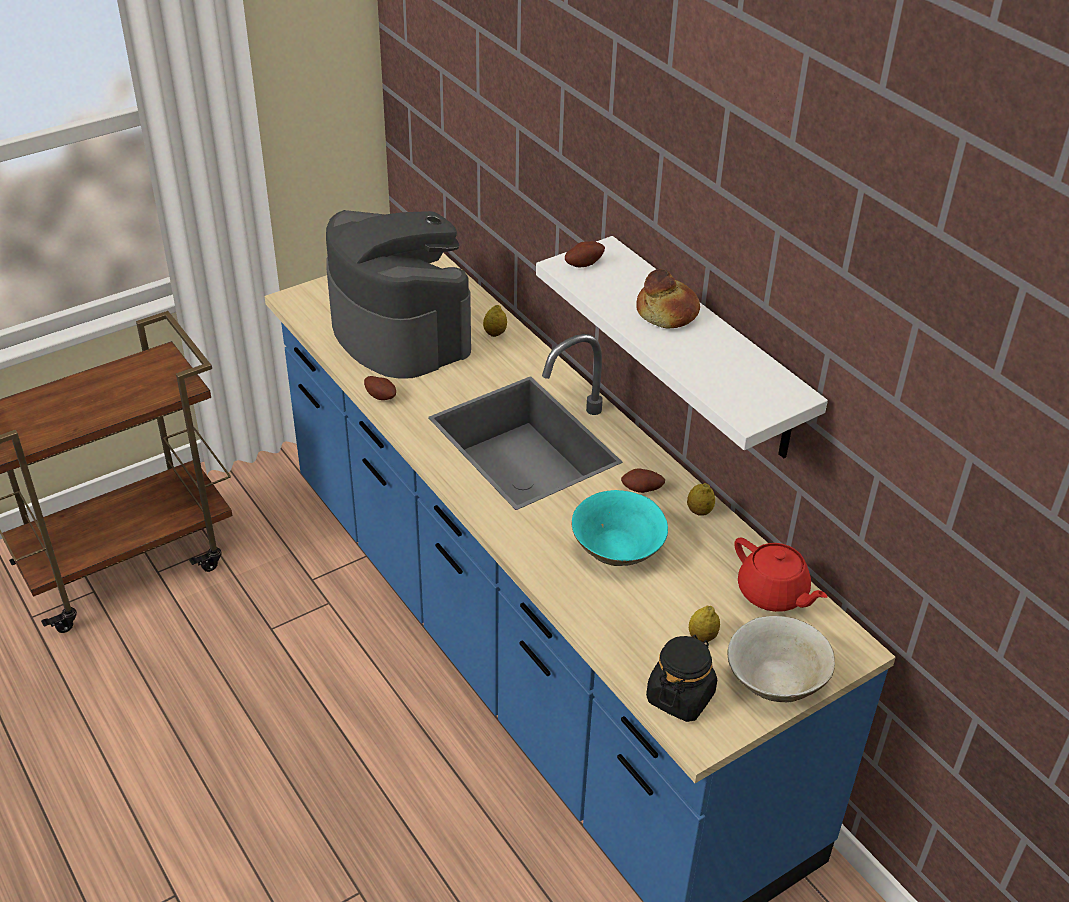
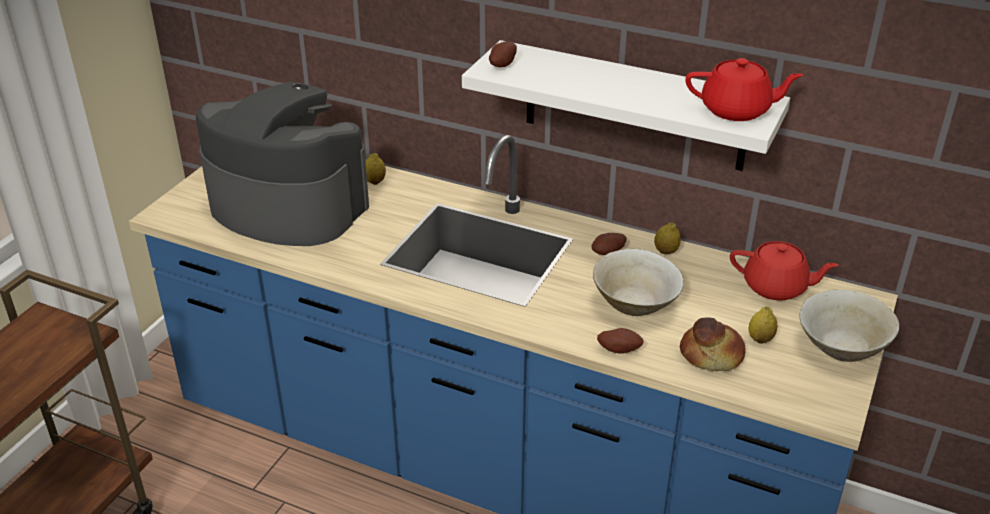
camera: 30 degrees left, 5 degrees down
(381, 396) = (321, 262): potato -> potato (619, 349)
(617, 551) = (635, 304): turquoise bowl -> beige bowl
(666, 314) = (608, 79): bread -> bread (711, 356)
(680, 696) = (790, 389): black jar -> none
(752, 394) = (737, 110): none -> red teapot

